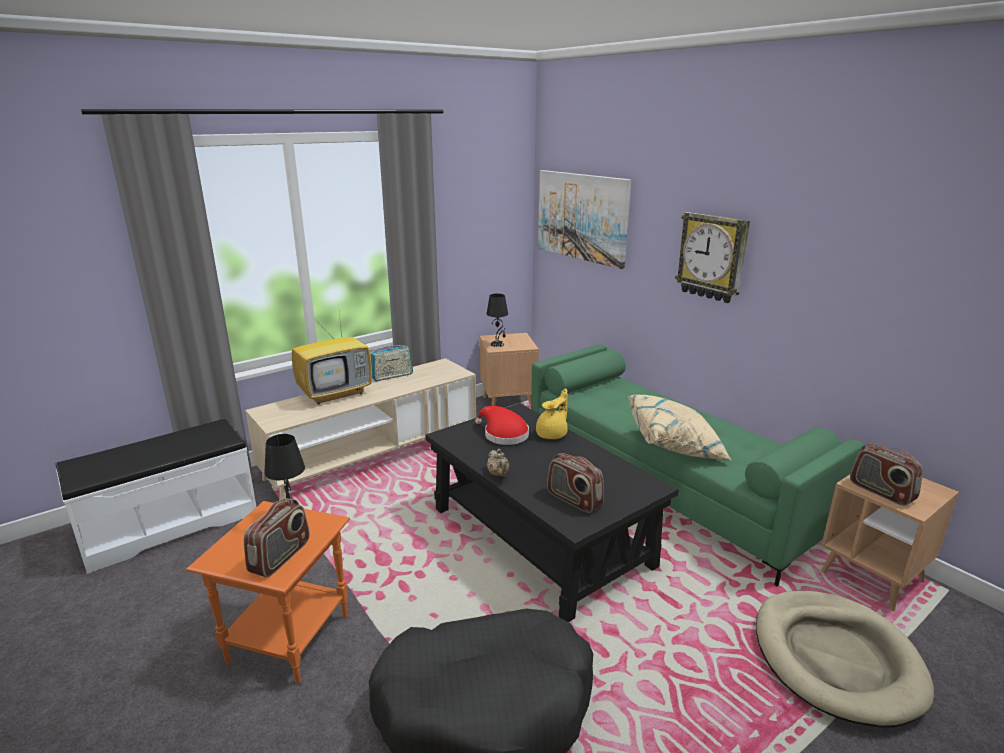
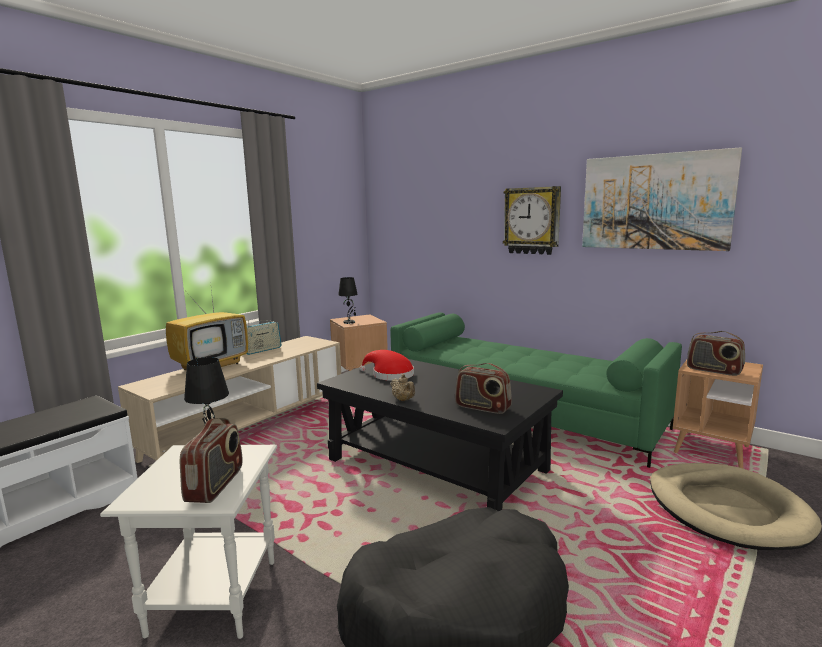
camera: 15 degrees left, 10 degrees down
(290, 637) = (215, 595): orange side table -> white side table
(553, 434) = (433, 370): yellow teapot -> none
(582, 217) = (412, 209): picture -> picture (655, 202)
(675, 445) = (535, 369): beige pillow -> none

